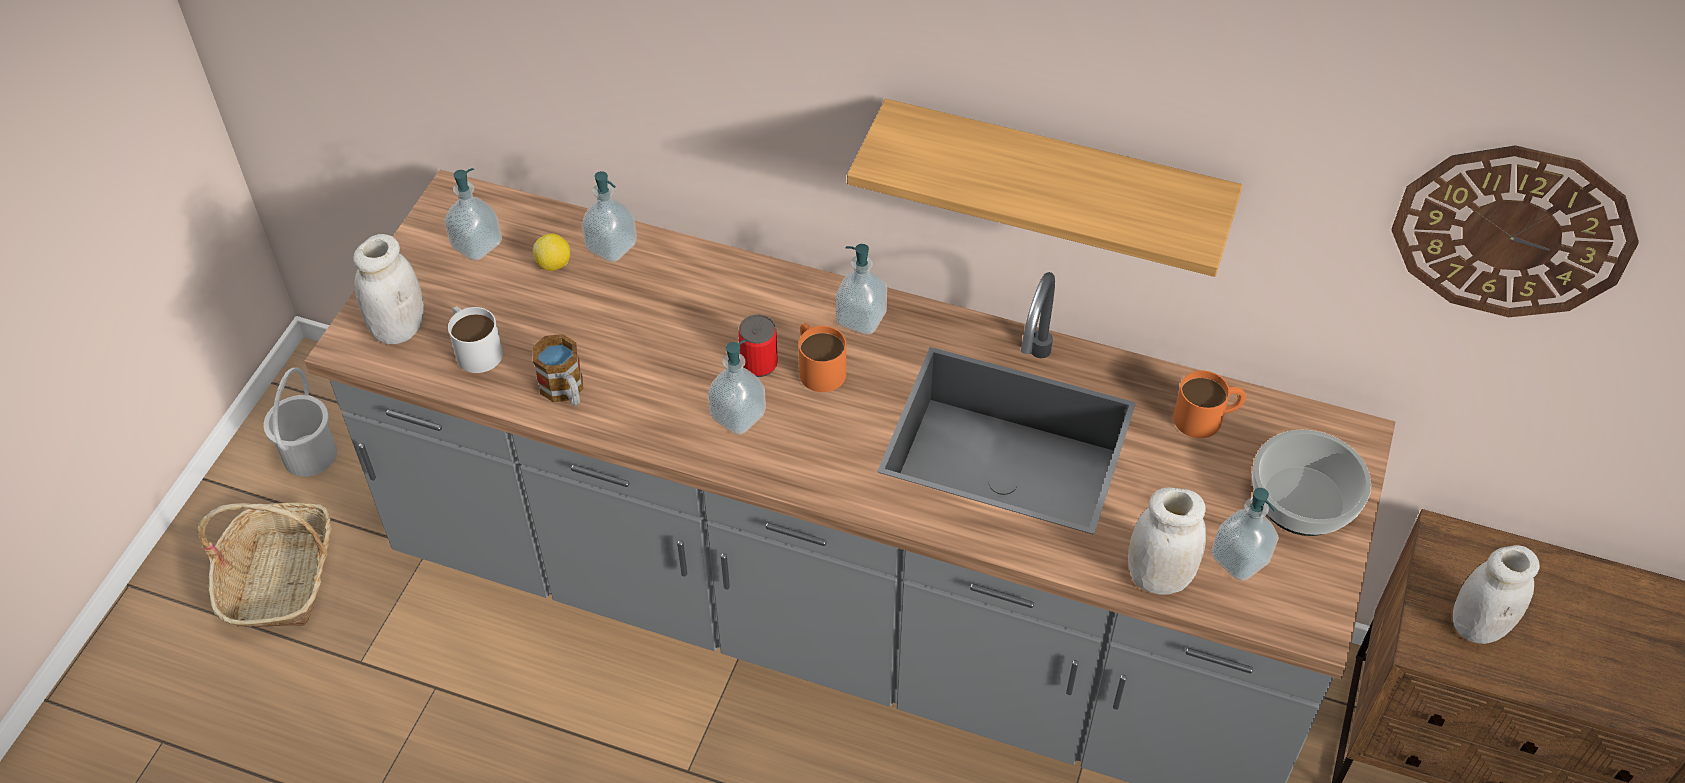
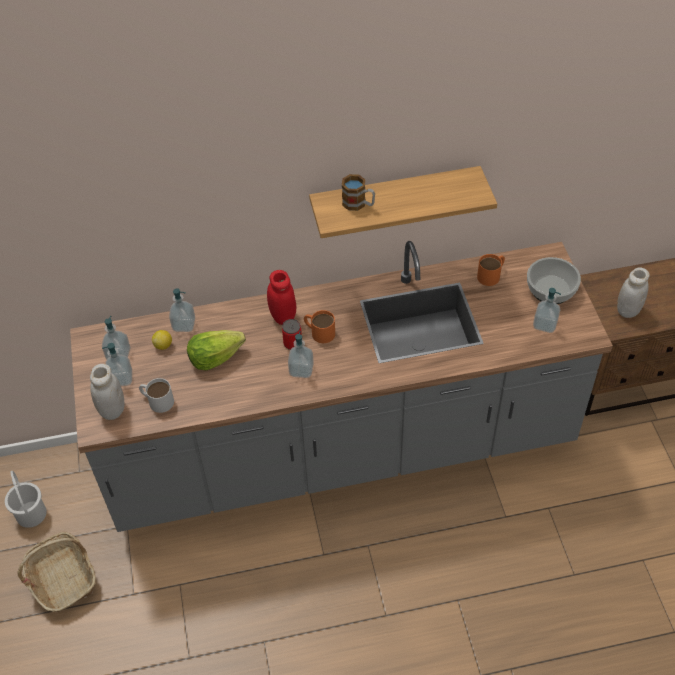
camera: 30 degrees left, 0 degrees up
(565, 391) = (215, 398): mug -> mug (358, 204)
(616, 325) = (215, 358): none -> lettuce
(779, 311) = (283, 316): none -> red jar
(861, 318) = (321, 302): soap dispenser -> soap dispenser (121, 378)
(1158, 577) = (520, 347): white jar -> none
(1512, 231) = (595, 139): wall clock -> none

